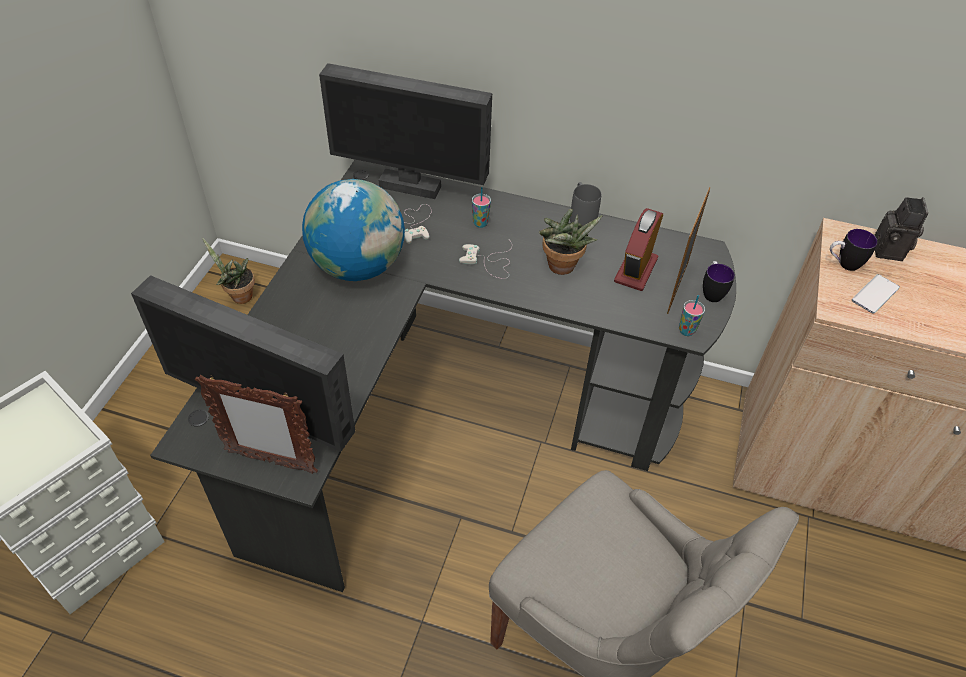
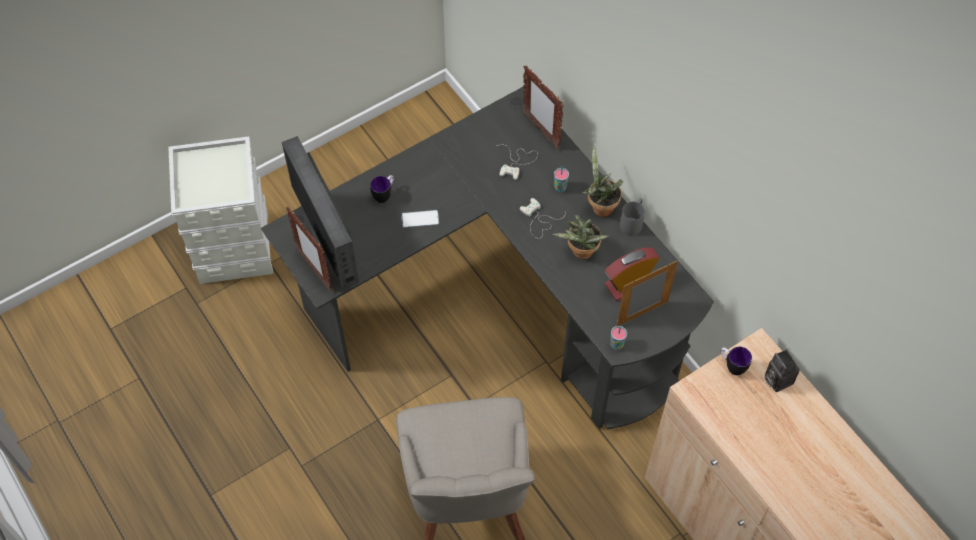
camera: 40 degrees right, 10 degrees up
(238, 296) = (431, 124): potted plant -> potted plant (600, 206)
(358, 266) = (456, 174): globe -> none
(411, 186) = (541, 130): monitor -> picture frame
(711, 292) = (662, 330): mug -> mug (384, 195)
(875, 294) = (727, 398): phone -> phone (420, 219)
(890, 252) = (776, 379): camera -> camera turned 105 degrees clockwise

